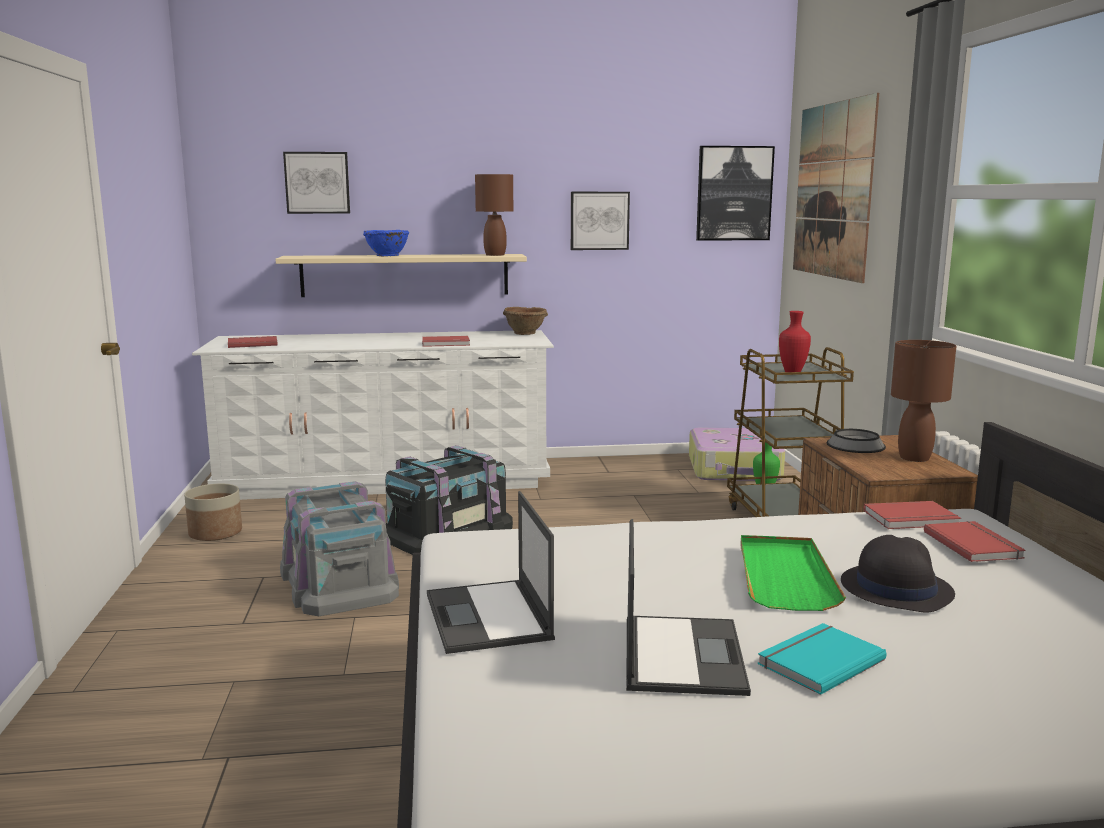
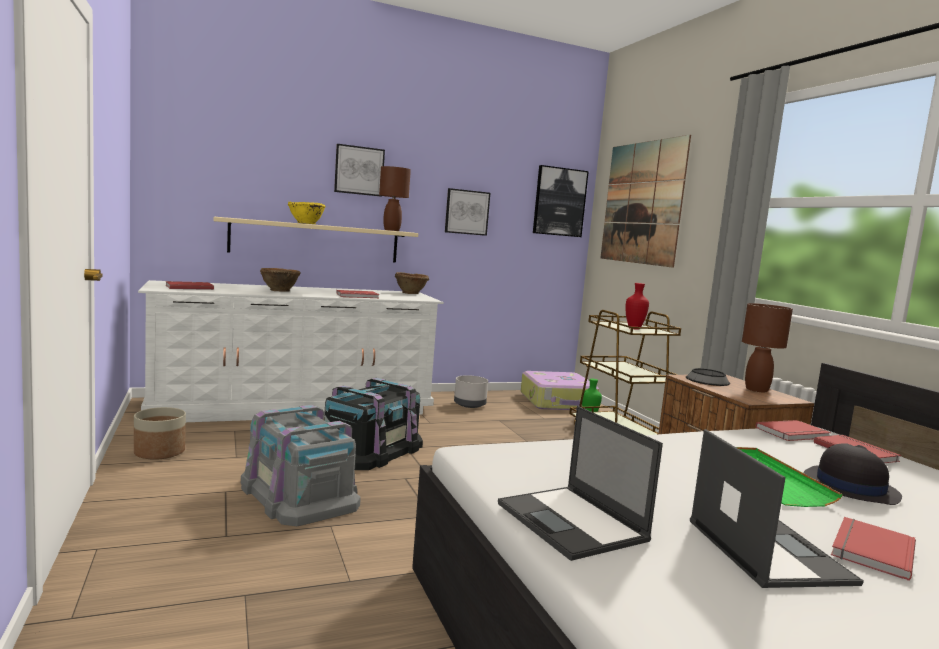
camera: 15 degrees left, 5 degrees down
(317, 183) = (249, 159): picture -> picture (359, 170)
(355, 341) = (279, 290): none -> brown bowl
(386, 255) = (305, 223): blue bowl -> yellow bowl
(608, 474) = (469, 404): none -> grey planter
(817, 661) = (869, 550): turquoise book -> red book

